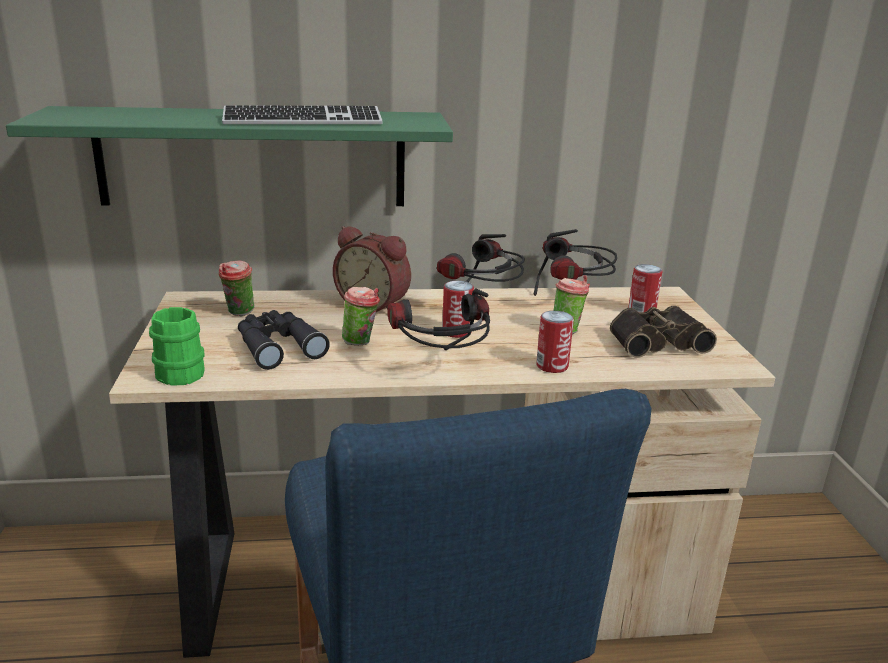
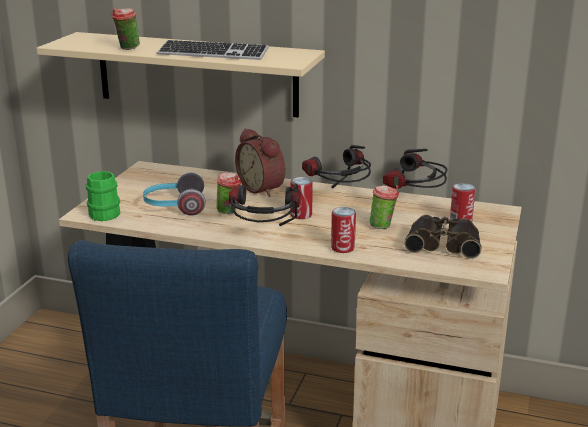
camera: 25 degrees right, 0 degrees up
(239, 314) = (170, 182): cup -> cup (127, 48)
(253, 158) = (196, 74): green shelf -> beige shelf
(278, 347) = (174, 207): black binoculars -> headphones

